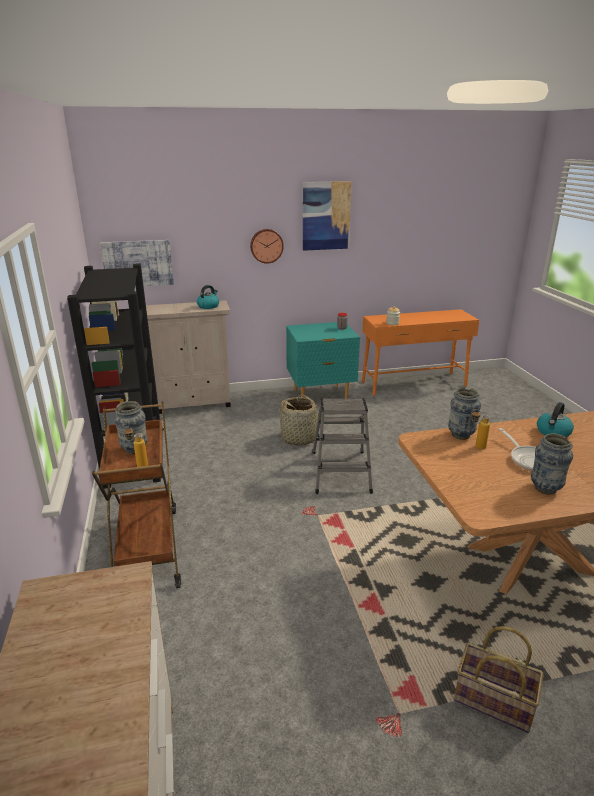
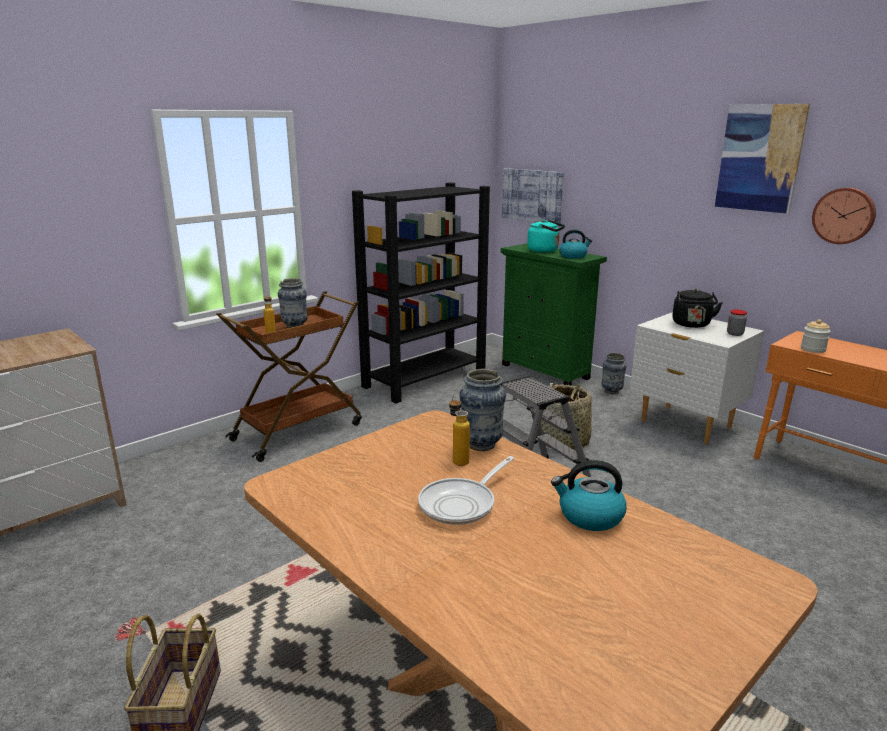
camera: 60 degrees right, 5 degrees down
(178, 308) = (545, 250): none -> turquoise kettle
(195, 403) = (546, 371): beige cabinet -> green cabinet
(266, 246) = (667, 193): wall clock -> wall clock (844, 215)
(315, 330) = (692, 325): none -> black kettle
(320, 395) = (685, 424): turquoise nightstand -> white nightstand
(545, 488) = (383, 524): vase -> vase (611, 391)

